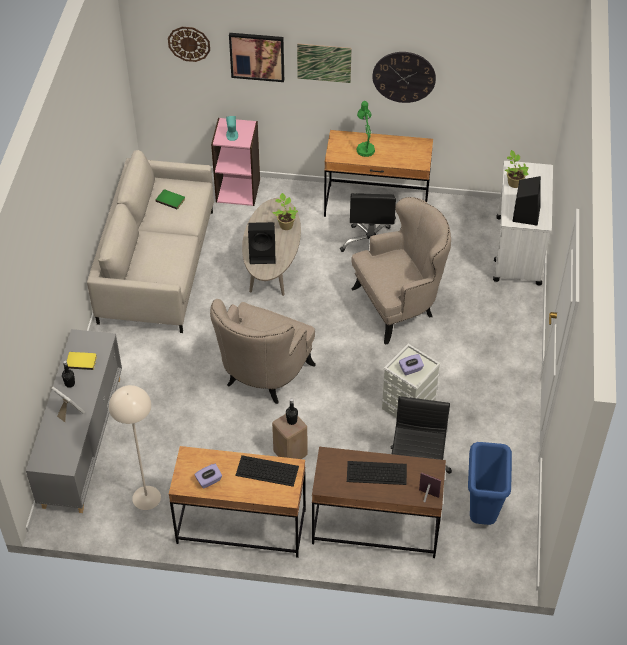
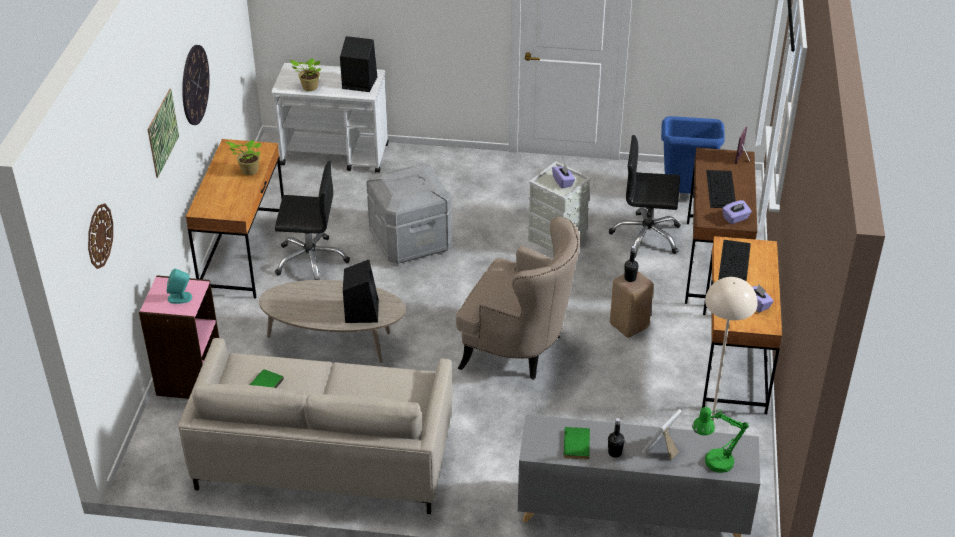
camera: 90 degrees left, 10 degrees down
(81, 361) = (575, 444): yellow book -> green book
(257, 56) = (134, 185): picture -> none
(285, 225) = (311, 292): potted plant -> potted plant (248, 171)
(331, 479) = (735, 218): none -> purple tissue box
(365, 147) = (226, 189): green table lamp -> green table lamp (712, 462)
(399, 305) = (411, 241): beige armchair -> grey storage box

